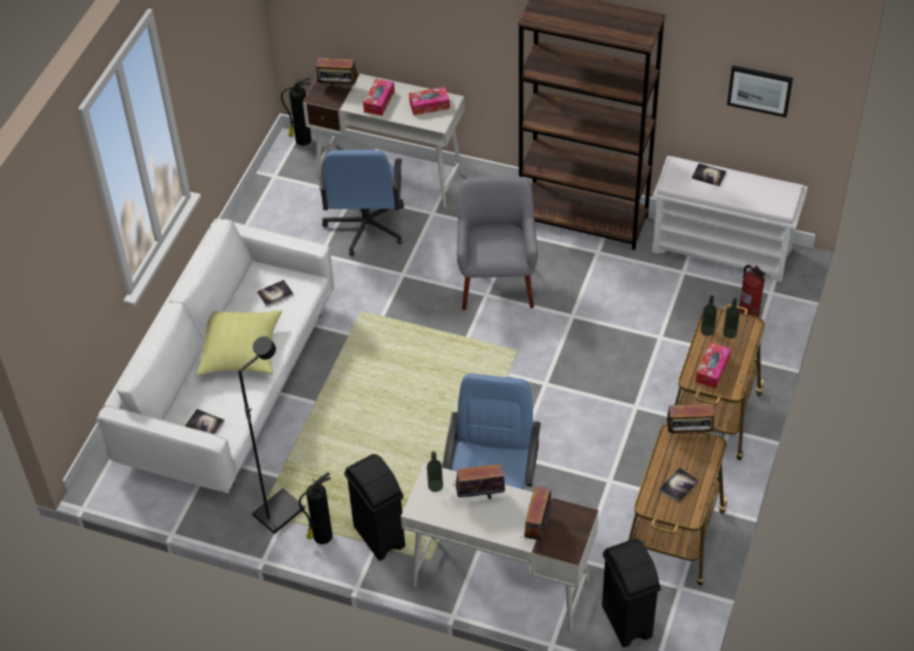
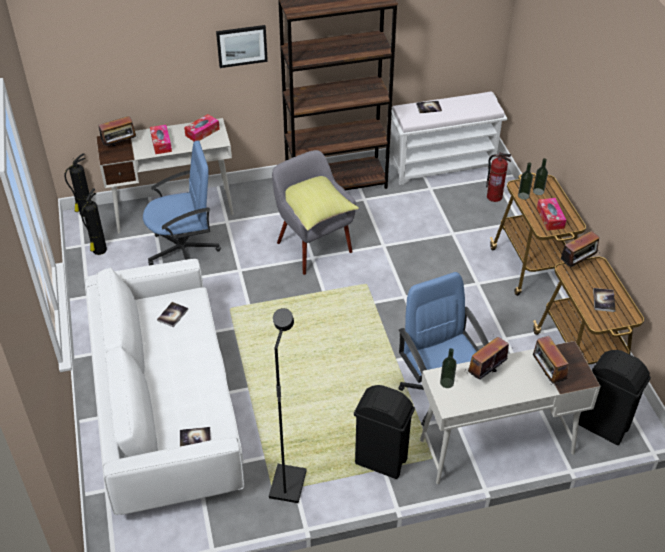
camera: 35 degrees left, 5 degrees down
(242, 353) = (181, 370): yellow pillow -> yellow pillow (317, 211)
(321, 537) = (337, 485): fire extinguisher -> fire extinguisher (99, 250)
(366, 226) = (184, 250): blue office chair -> blue office chair turned 75 degrees counterclockwise
(759, 90) = (455, 23): picture -> picture (242, 45)

